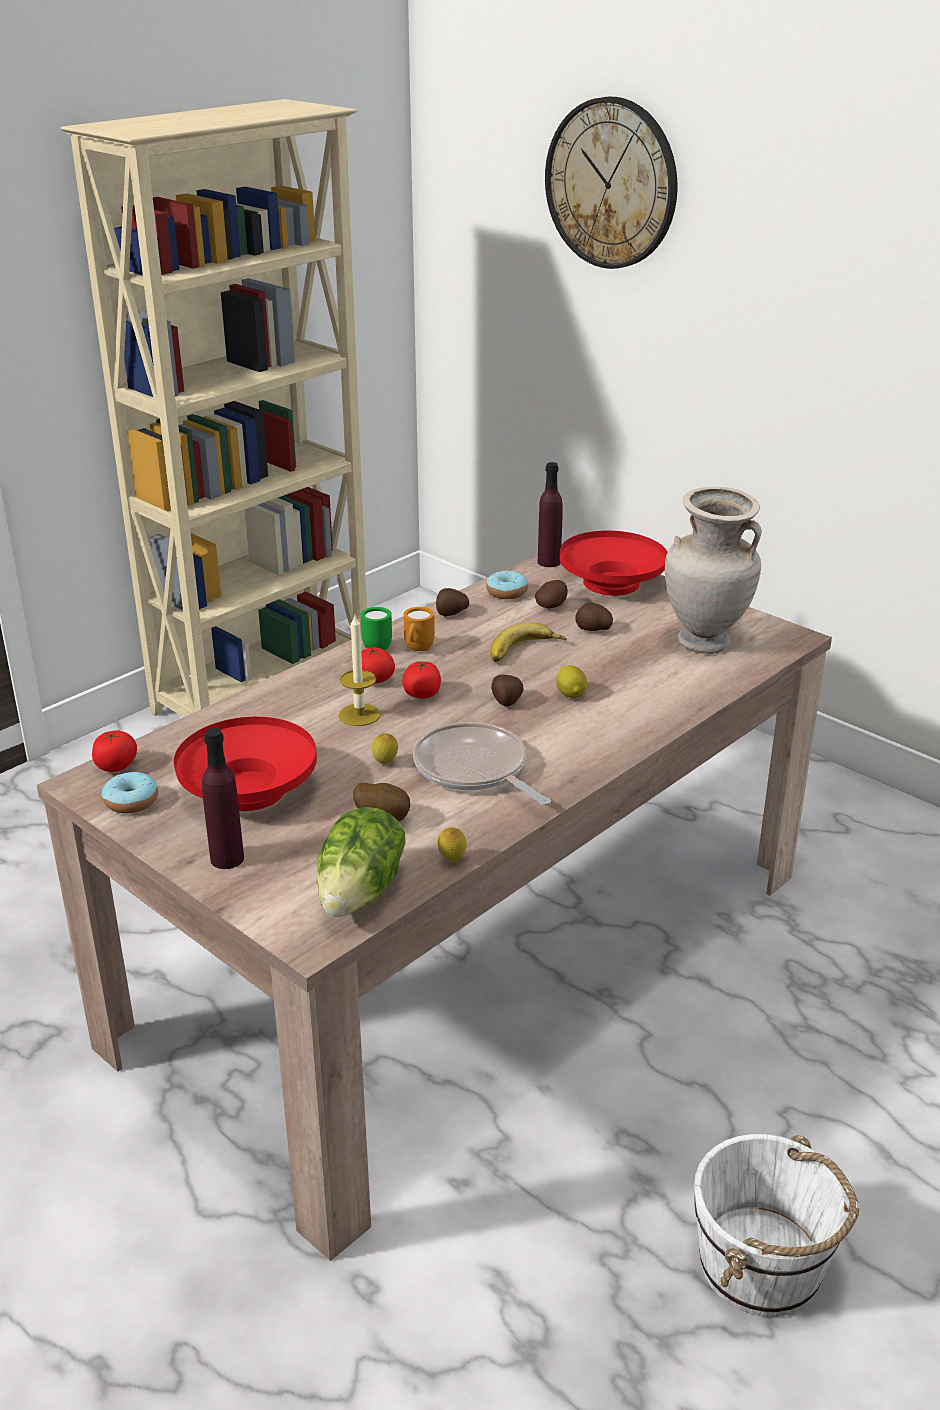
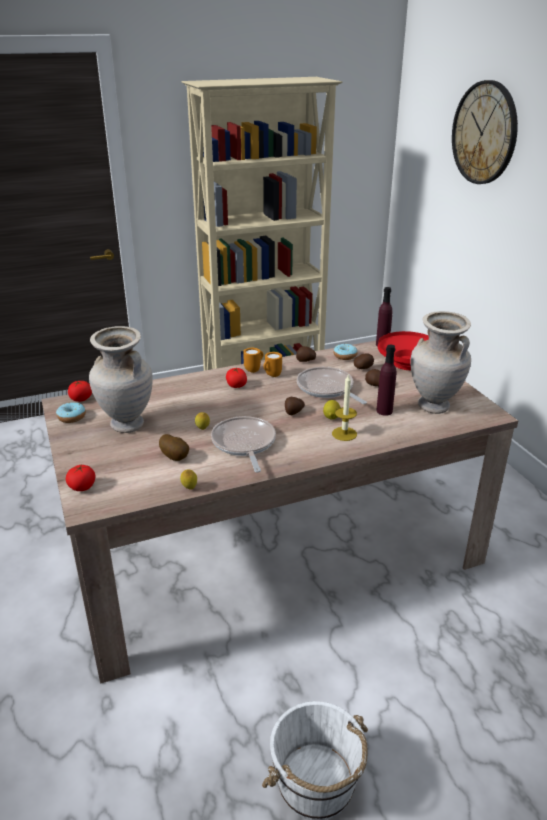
camera: 25 degrees right, 0 degrees up
(227, 858) = (86, 456): purple bottle -> purple bottle (384, 411)
(248, 791) = (126, 426): red bowl -> beige vase
(359, 715) = (213, 401): candle -> candle (344, 434)
(362, 892) = (131, 491): lettuce -> none
(379, 646) = (254, 369): green mug -> orange mug
(422, 694) = (253, 398): tomato -> tomato (82, 487)
(525, 651) = (327, 389): banana -> frying pan

